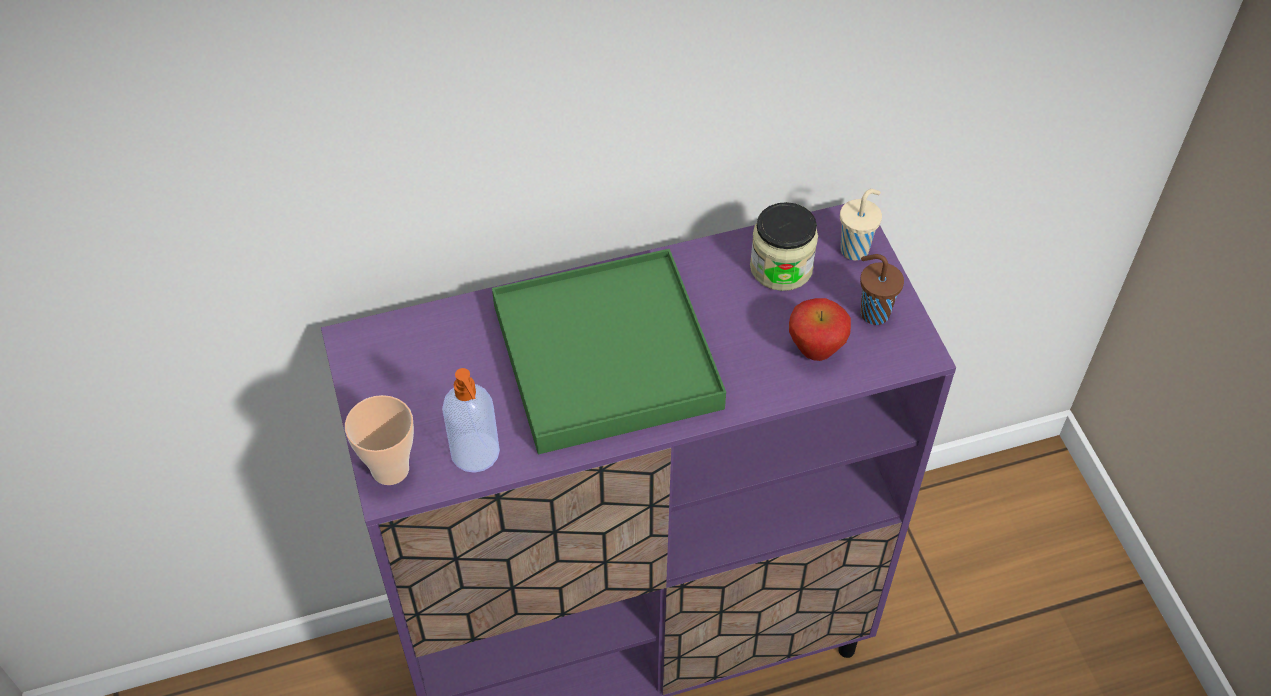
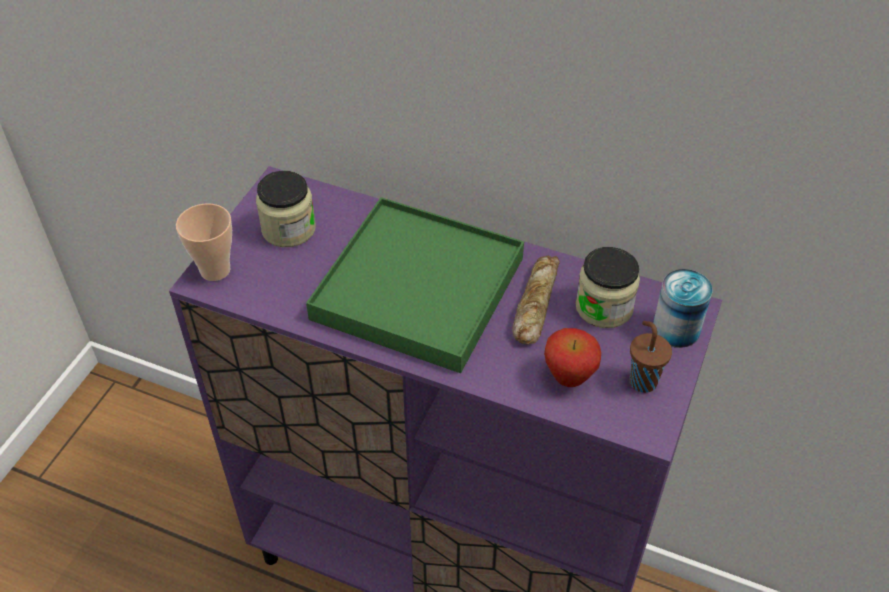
camera: 40 degrees right, 5 degrees down
(418, 379) = (288, 229): none -> jar
(476, 454) = (272, 294): soap dispenser -> none
(722, 303) = (534, 304): none -> bread
(855, 249) = (676, 329): beige cup -> can

